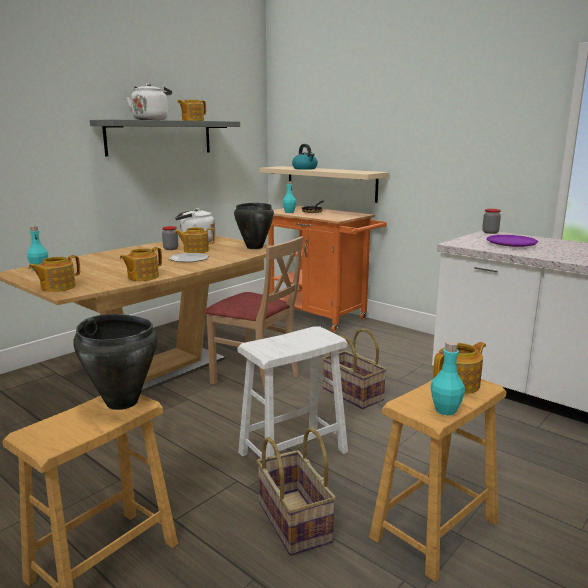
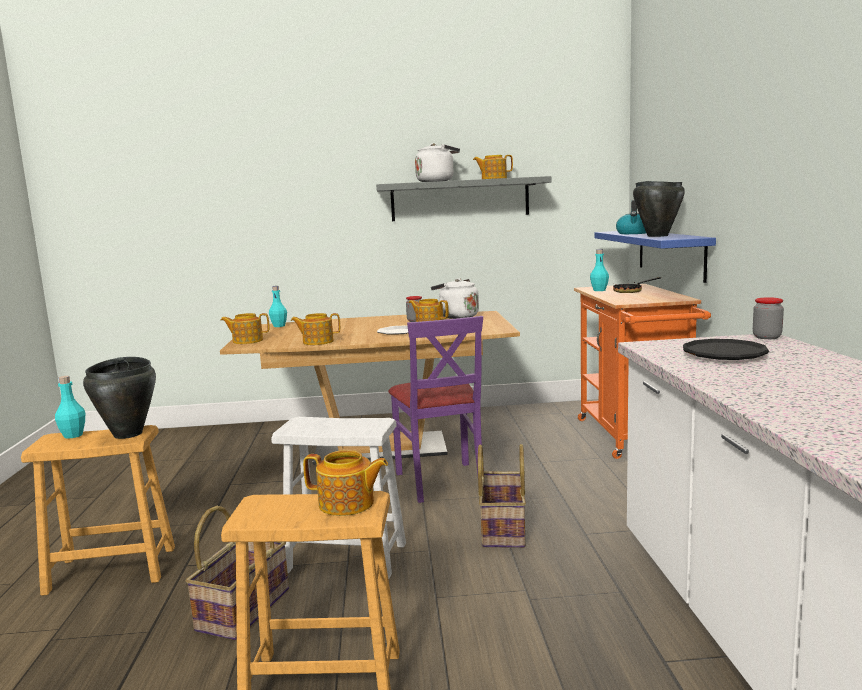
camera: 45 degrees right, 5 degrees down
(254, 247) = (490, 328): black cooking pot -> black cooking pot (657, 236)
(256, 378) = (441, 481): beige chair -> purple chair
(331, 183) = (670, 253): beige shelf -> blue shelf
(445, 410) = (270, 518): turquoise bottle -> turquoise bottle (73, 435)
(511, 244) = (724, 355): purple plate -> black plate

